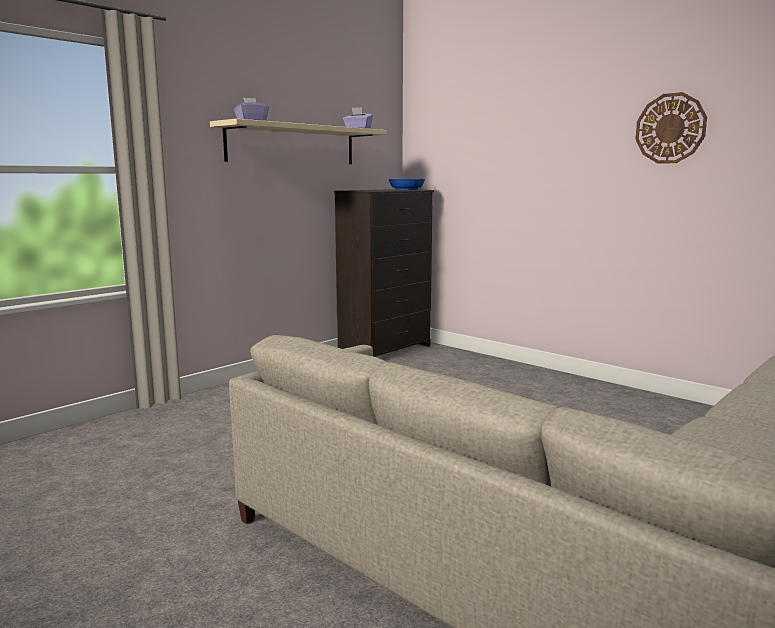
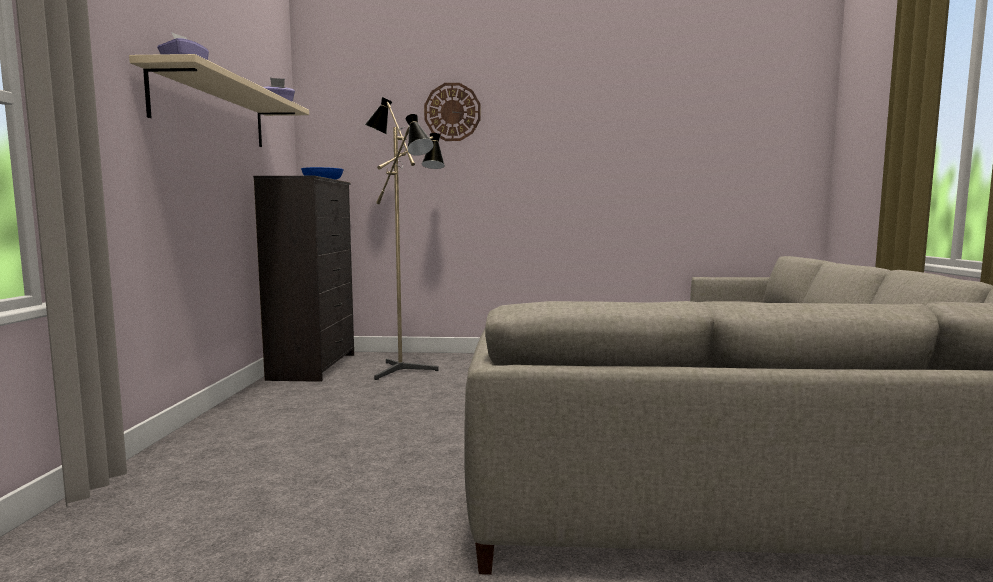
camera: 40 degrees left, 5 degrees down
(448, 368) = (407, 369): none -> floor lamp
(670, 128) = (591, 128): wall clock -> wall clock (452, 112)

